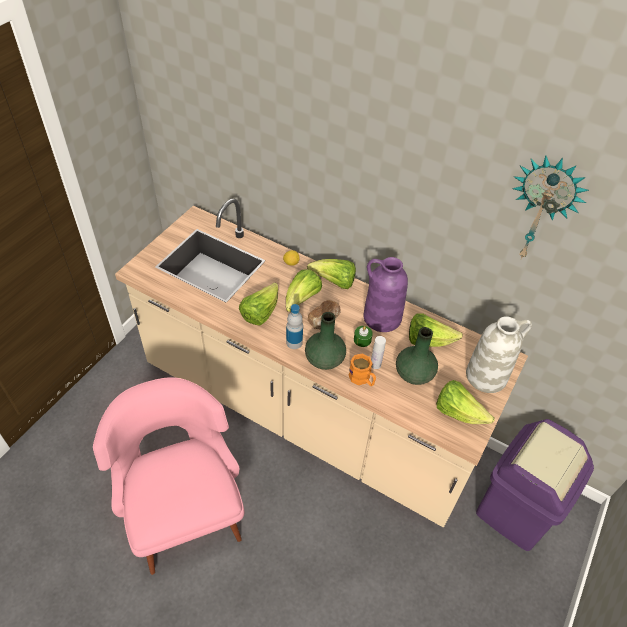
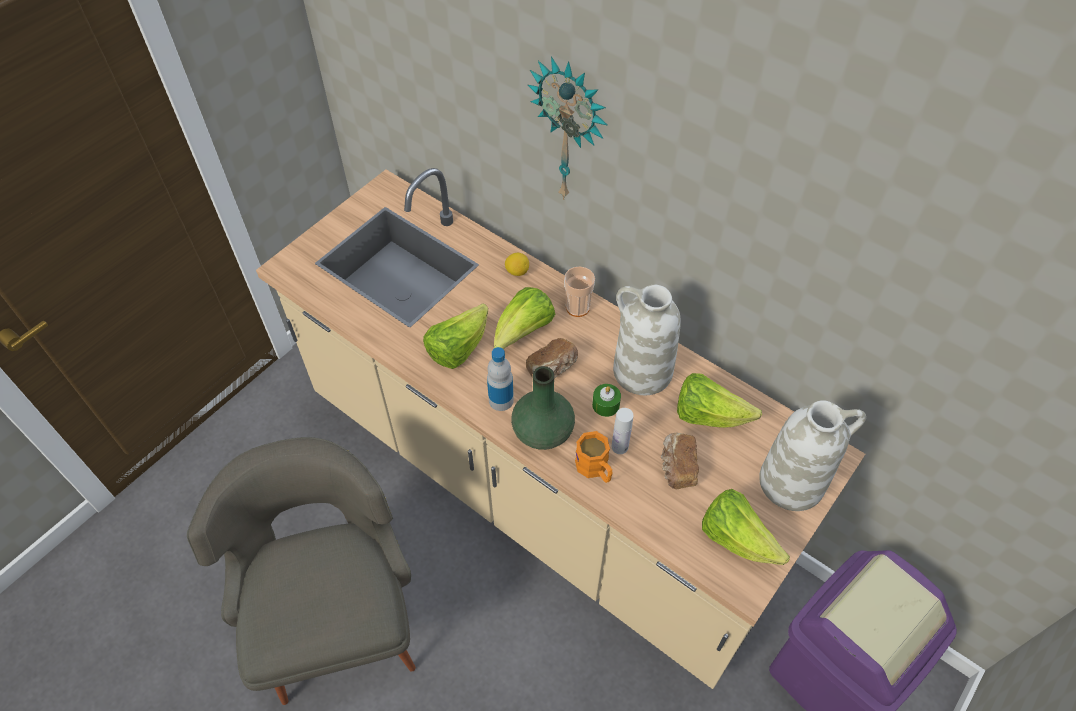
camera: 10 degrees right, 5 degrees up
(186, 520) = (342, 630): pink chair -> grey chair
(334, 282) = (577, 307): lettuce -> cup
(381, 318) = (641, 371): purple vase -> white vase
(413, 373) = (676, 467): green vase -> bread
(541, 209) = (896, 237): wall clock -> wall clock (570, 132)

